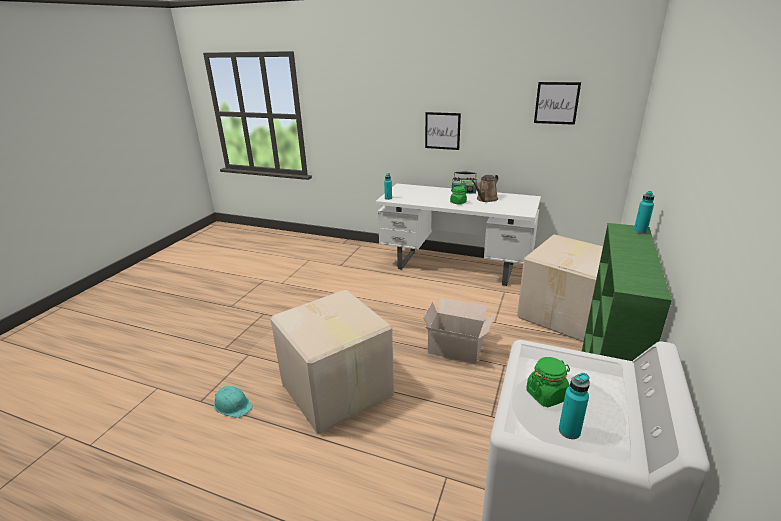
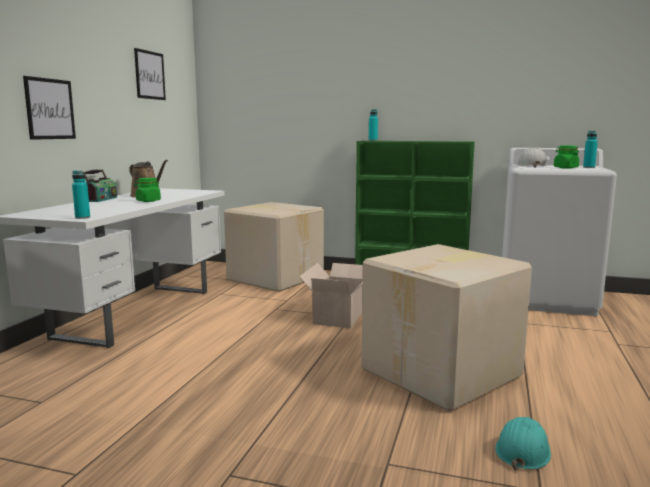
camera: 95 degrees left, 15 degrees down
(583, 369) = (531, 166): none -> white hard hat

